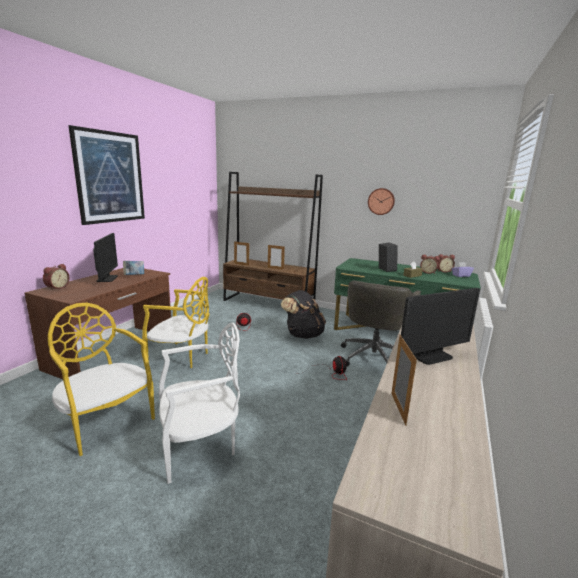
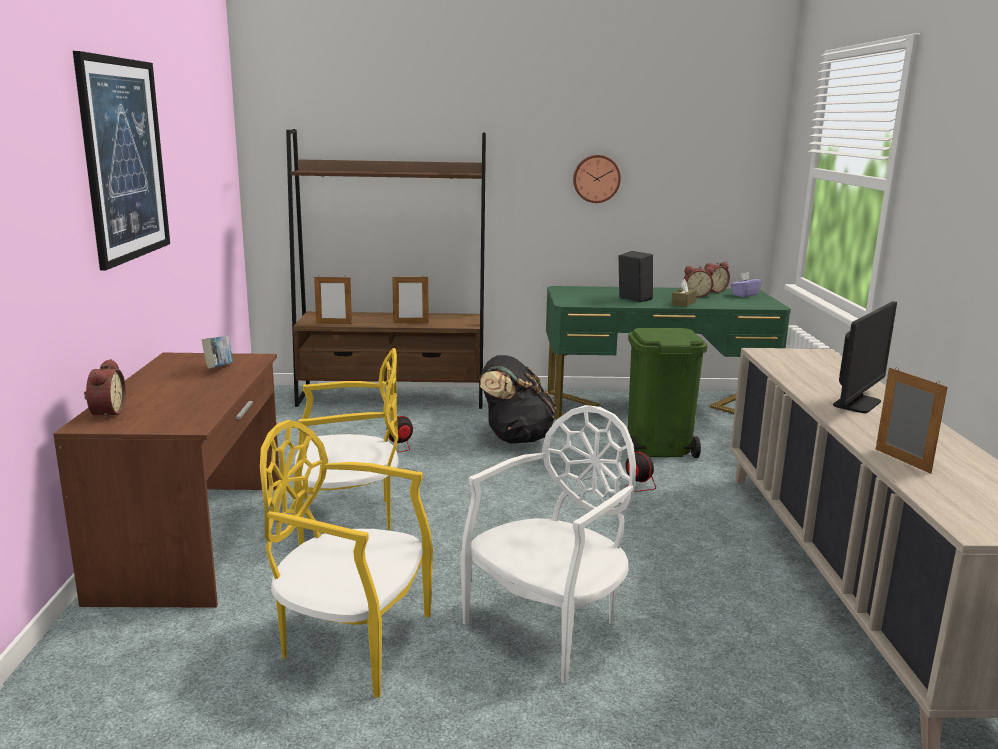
camera: 25 degrees left, 0 degrees up
(107, 278) = (174, 382): monitor -> none
(374, 356) = (657, 448): grey office chair -> green trash can

